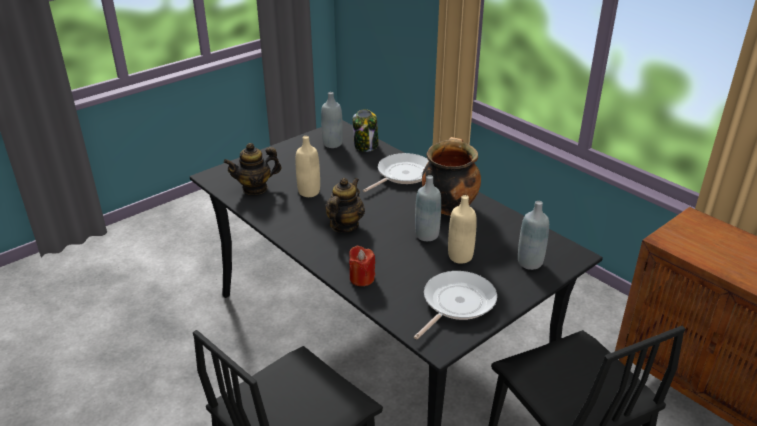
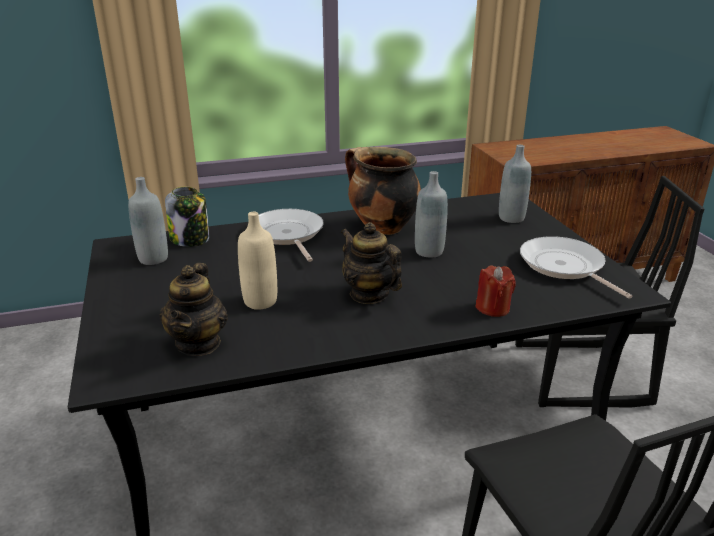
camera: 65 degrees left, 5 degrees down
(460, 256) = (482, 245): beige bottle -> none

